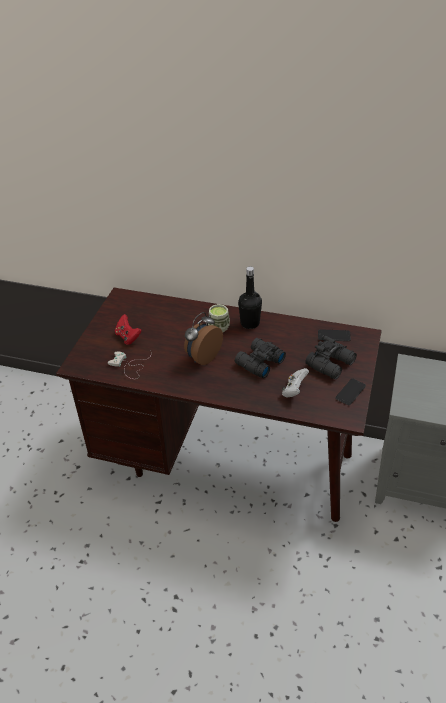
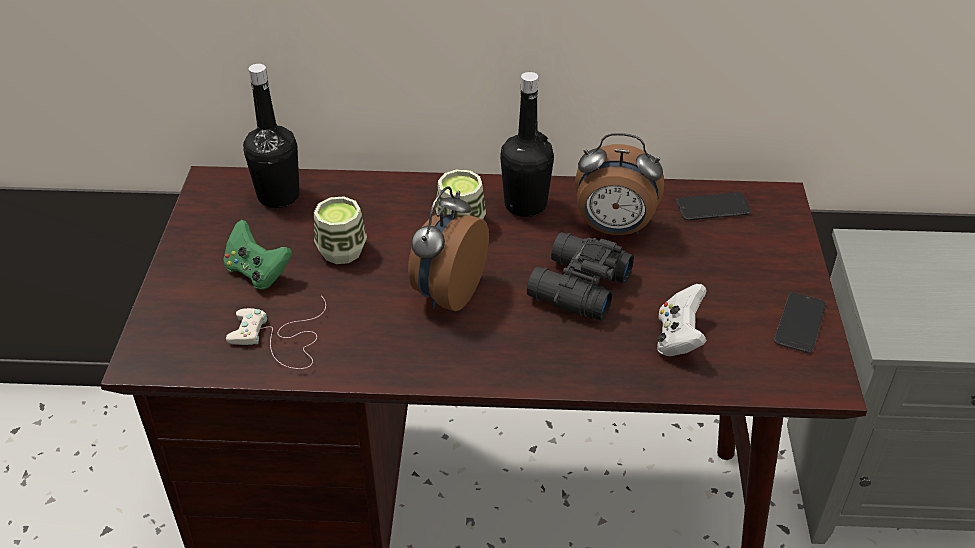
camera: 15 degrees left, 0 degrees up
(128, 337) = (257, 272): red game controller -> green game controller
(145, 305) = (278, 196): none -> black bottle
(165, 333) = (342, 251): none -> cup
(285, 339) = (614, 229): none -> alarm clock
(332, 364) = (734, 267): black binoculars -> none

